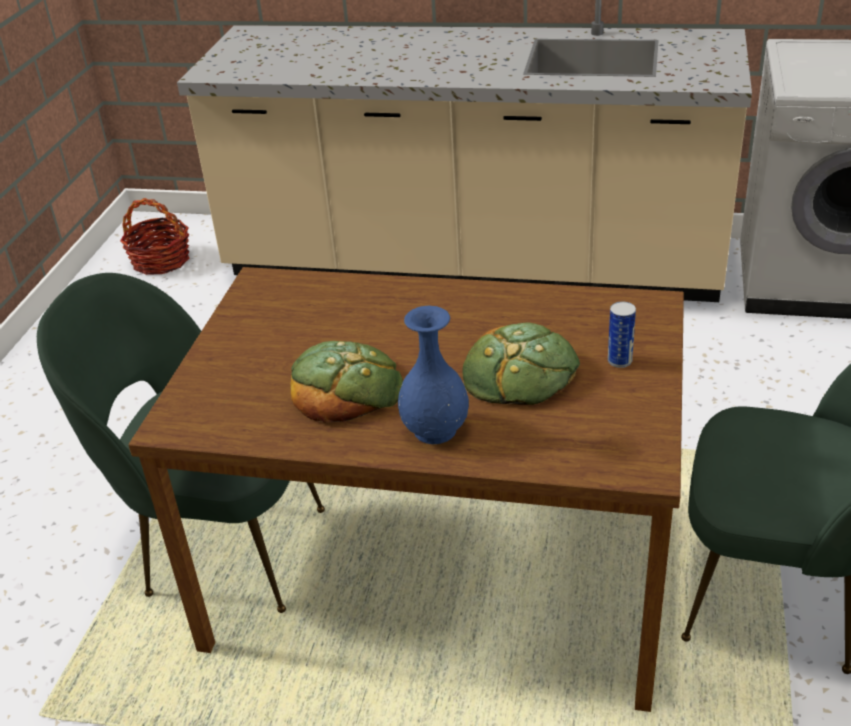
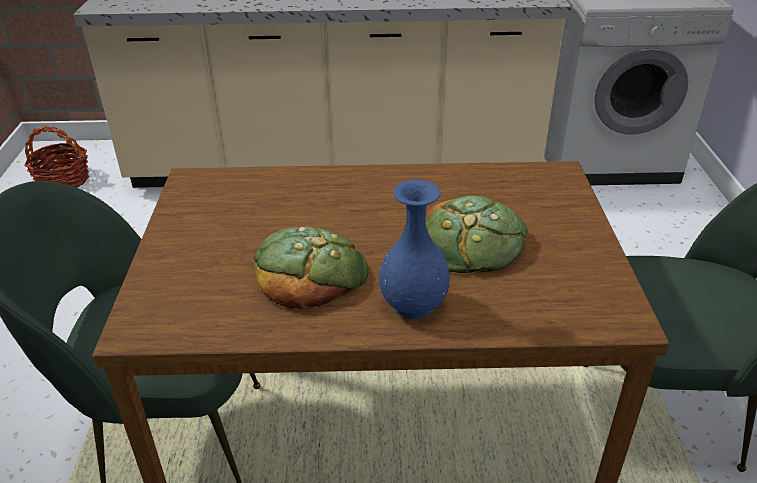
camera: 15 degrees left, 0 degrees up
(619, 361) = (555, 224): can -> none

